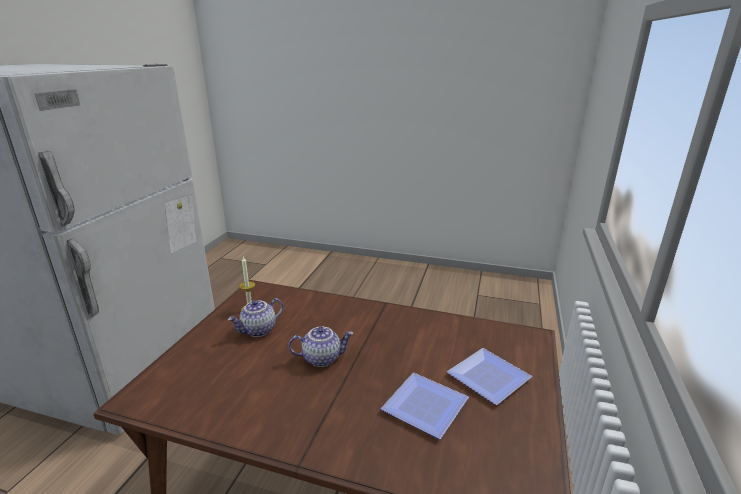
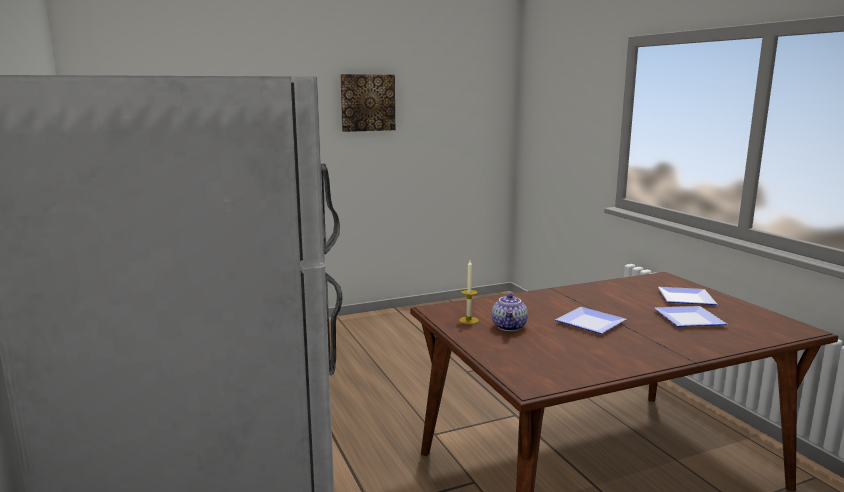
camera: 40 degrees left, 10 degrees down
(322, 358) = (587, 323): teapot -> plate
(415, 79) = (367, 102): none -> picture

